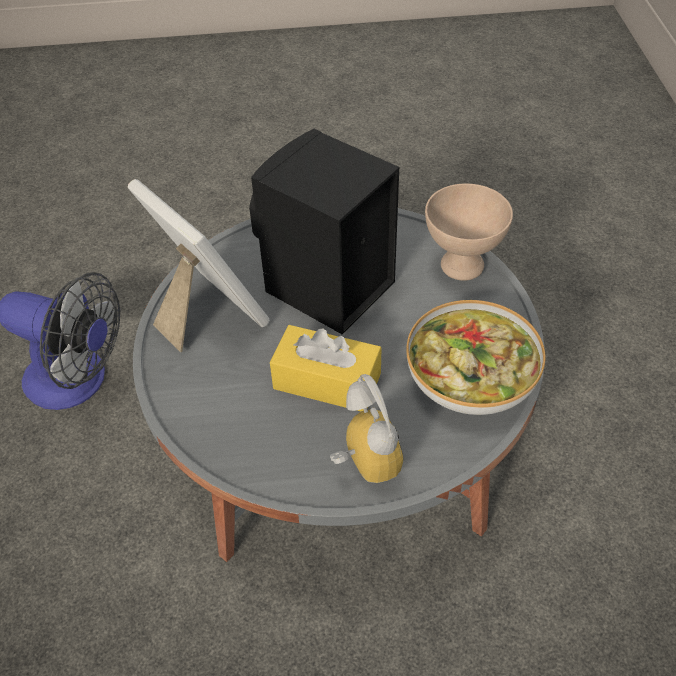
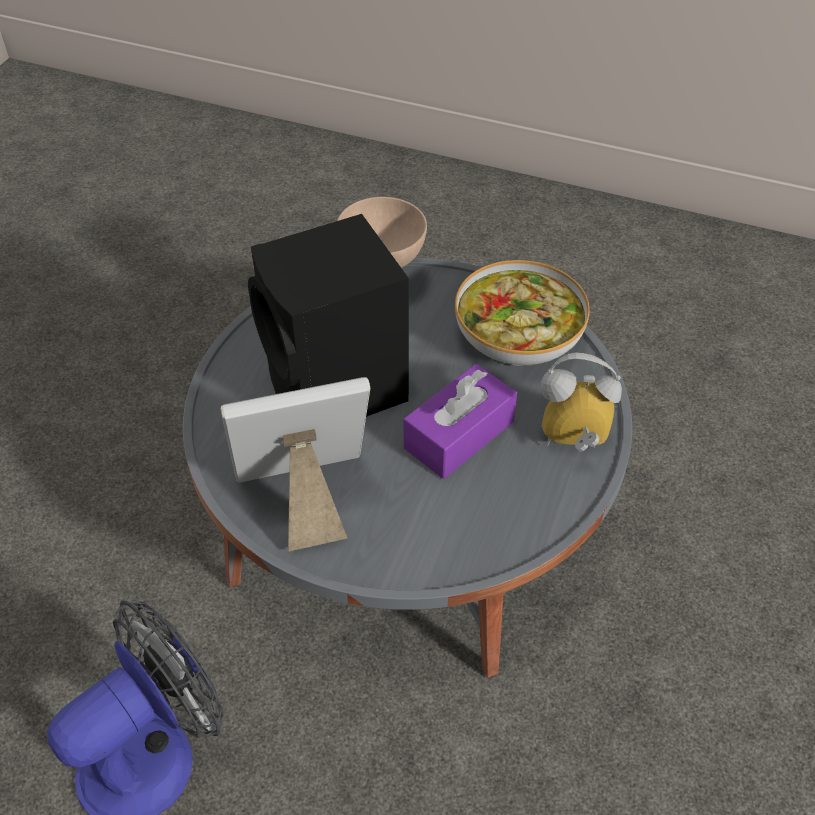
camera: 65 degrees left, 0 degrees up
(327, 381) = (459, 435): yellow tissue box -> purple tissue box

